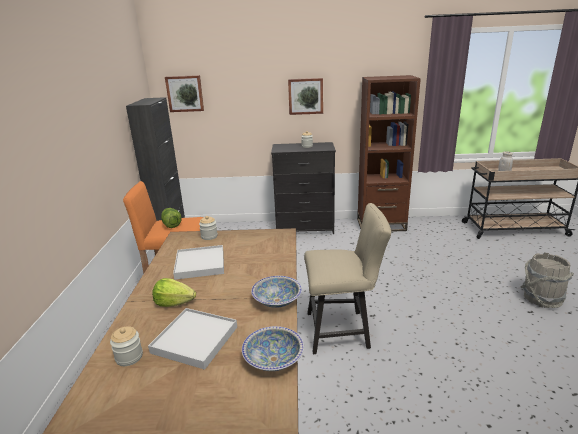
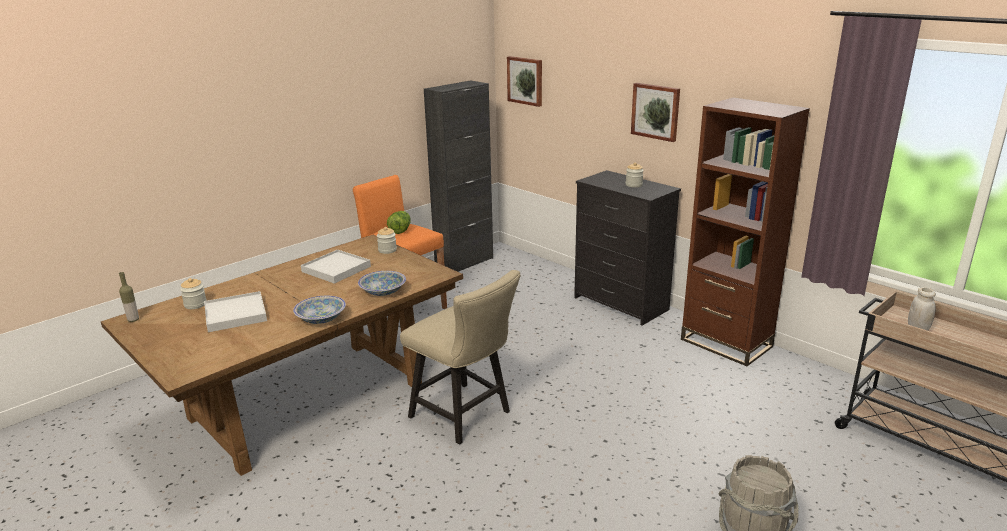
camera: 45 degrees right, 0 degrees up
(83, 416) = (133, 320): none -> bottle
(174, 303) = (270, 287): lettuce -> none
(273, 359) = (243, 349): bowl -> bowl (383, 292)

